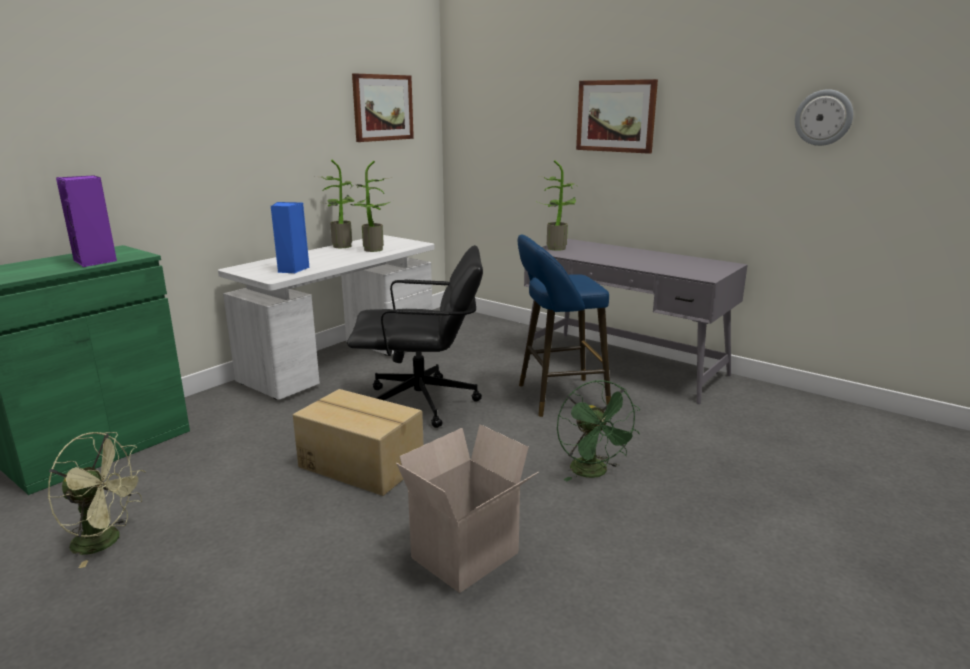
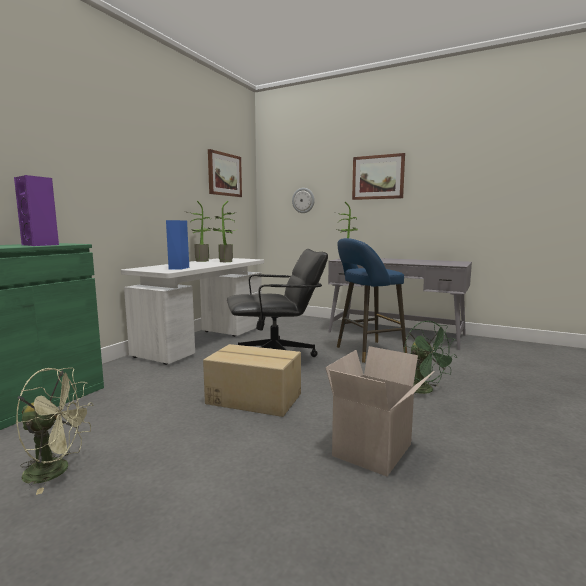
camera: 10 degrees left, 10 degrees down
(823, 117) = (513, 168): wall clock -> wall clock (303, 200)

